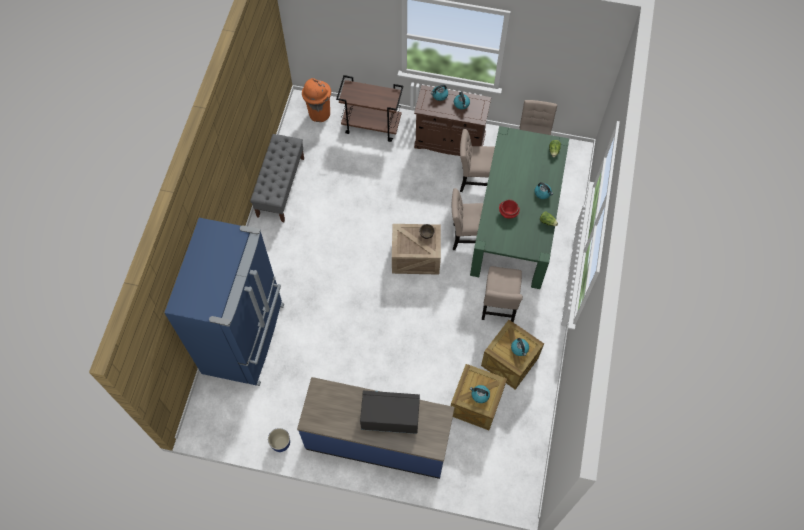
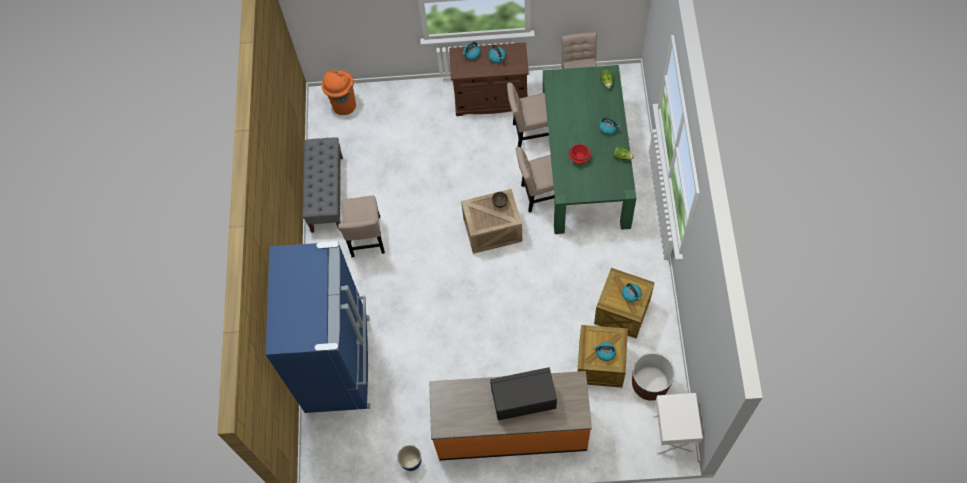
camera: 10 degrees left, 0 degrees up
(372, 126) = (404, 104): brown cart -> none
(378, 439) = (511, 429): blue counter -> orange counter
(499, 306) = (594, 257): beige chair -> beige chair (367, 239)
(515, 434) = (650, 384): none -> brown planter
(523, 485) = (673, 433): none -> white nightstand

